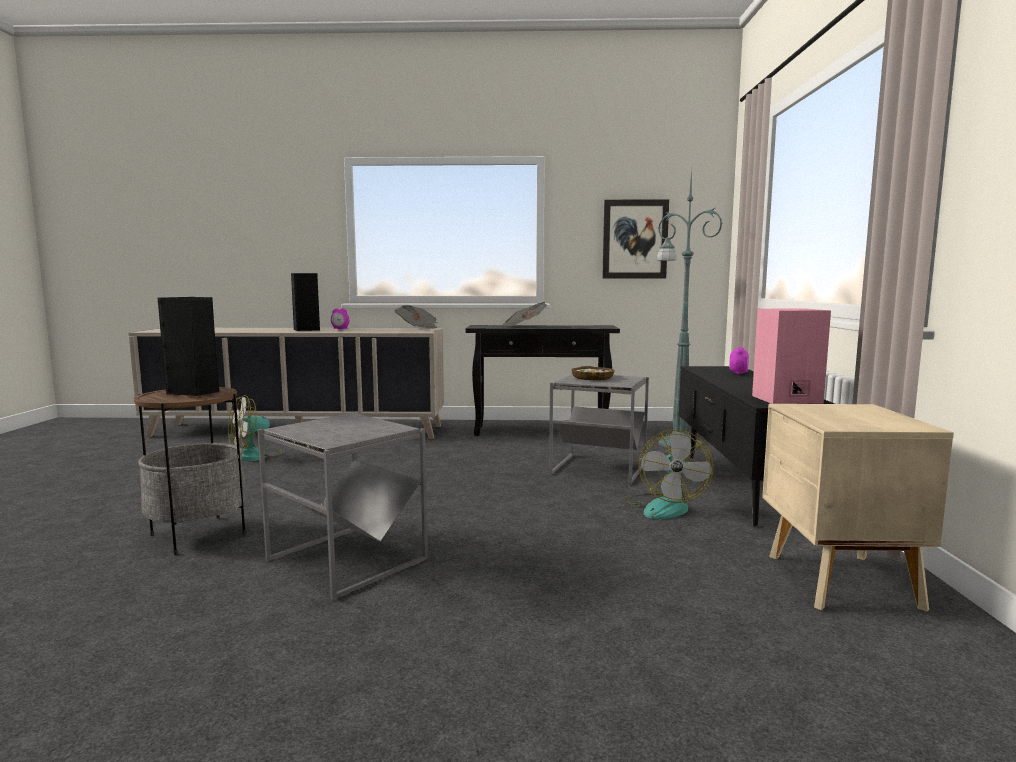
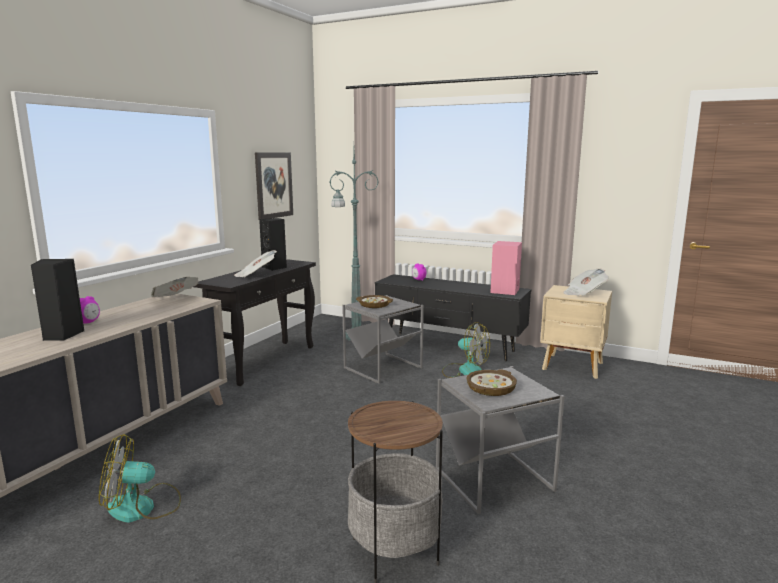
camera: 65 degrees left, 5 degrees up
(195, 392) = (391, 417): black speaker -> black speaker (275, 268)
(256, 456) = (142, 507): fan -> fan turned 90 degrees clockwise
(334, 426) = (490, 388): none -> bowl
(858, 418) = (584, 293): none -> newspaper

